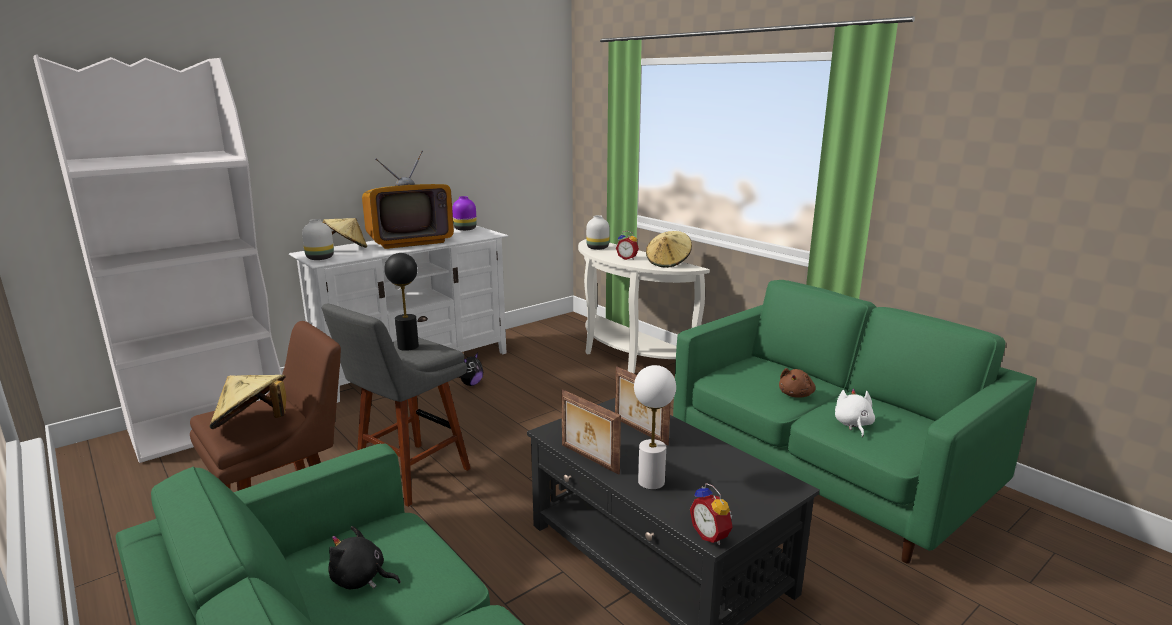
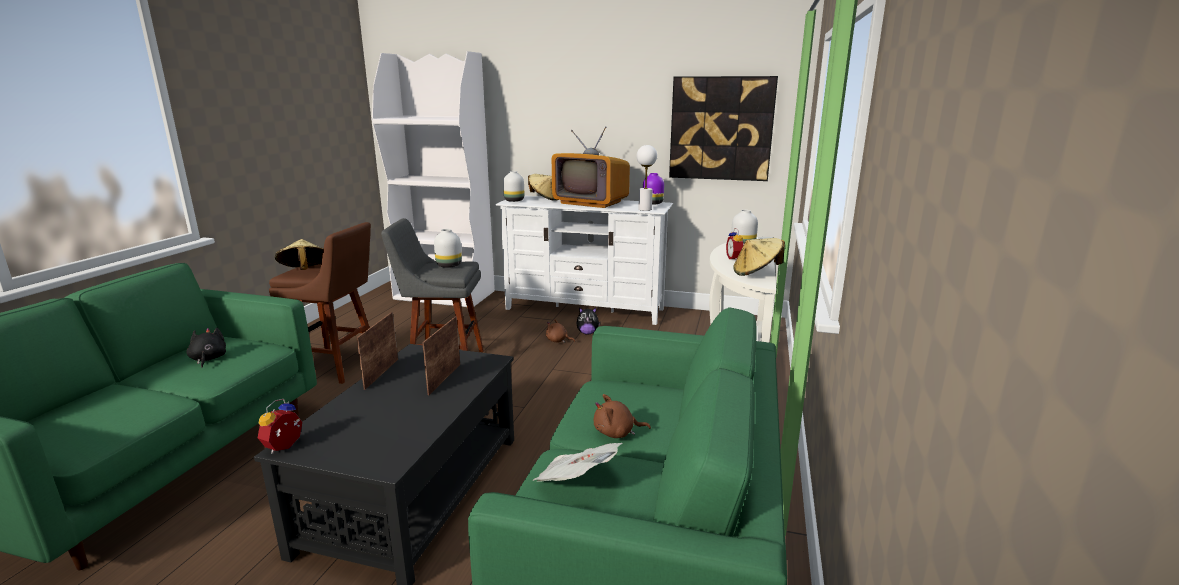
camera: 55 degrees right, 0 degrees up
(408, 346) = (449, 265): black table lamp -> white vase
(463, 402) = (558, 341): none -> brown plush toy
(508, 143) = (721, 128): none -> picture
(651, 481) = (360, 404): white table lamp -> white table lamp (645, 209)
(853, 425) = (576, 482): white plush toy -> newspaper

